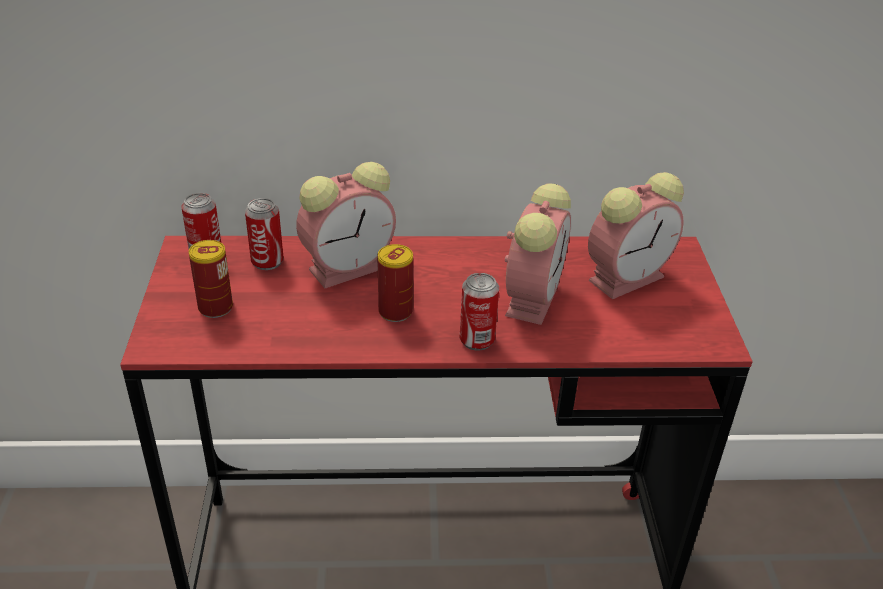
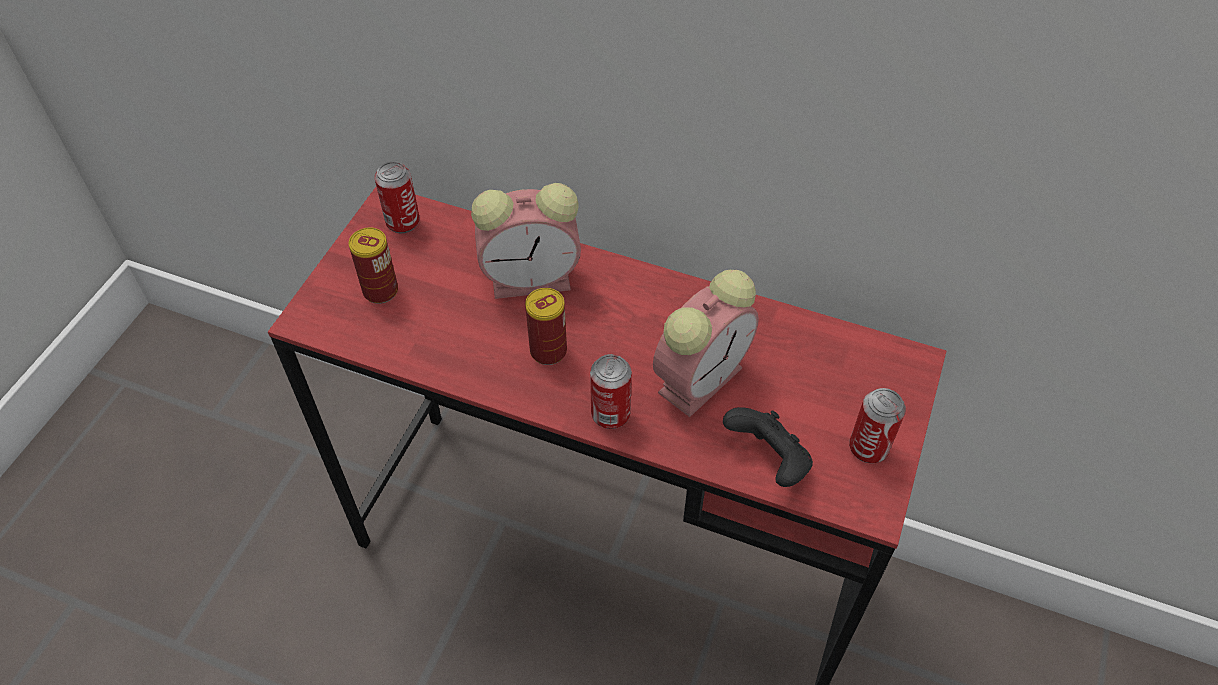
camera: 25 degrees right, 15 degrees up
(267, 262) = (456, 247): can -> can (868, 448)
(621, 336) = (768, 461): none -> black game controller
(628, 277) = (826, 384): alarm clock -> none

